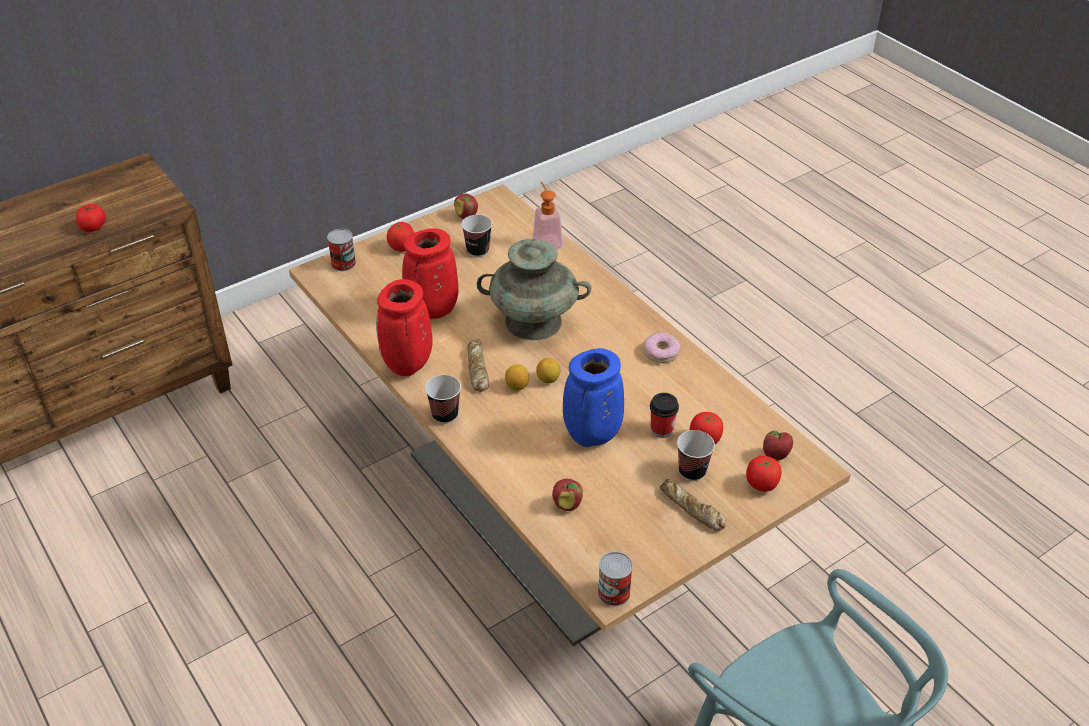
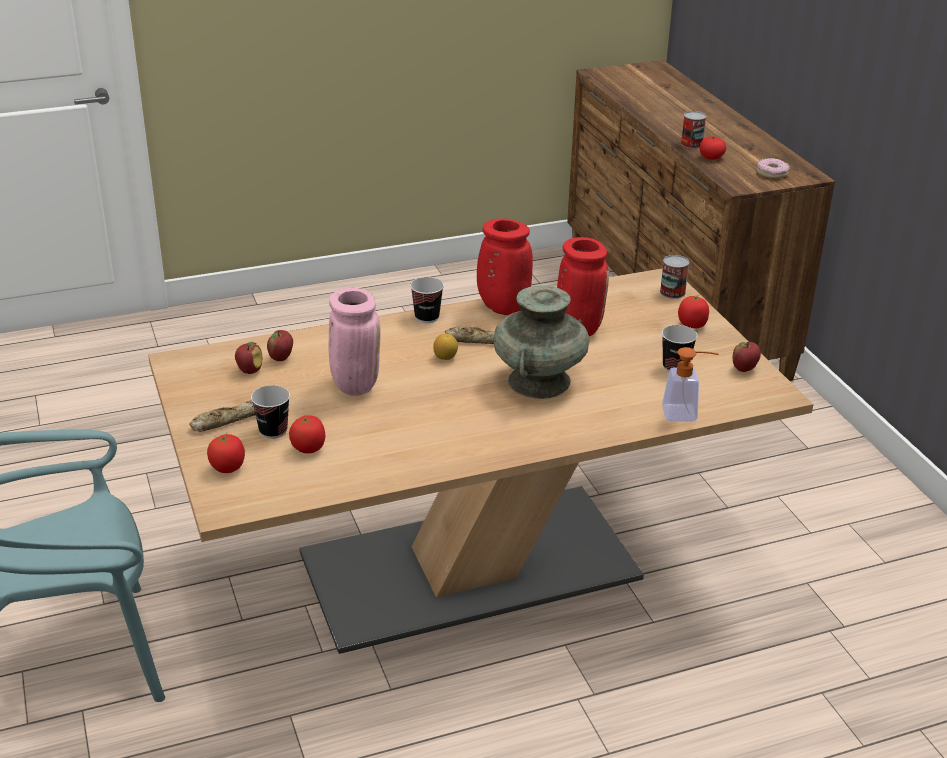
camera: 105 degrees right, 10 degrees down
(548, 379) = (446, 375): lemon -> none
(591, 437) = (354, 385): blue vase -> pink vase
(613, 592) = (173, 363): can -> can (691, 144)
(661, 352) = (453, 451): donut -> donut (772, 173)
(661, 429) = (339, 426): cup -> none
(775, 456) = (257, 487): apple -> apple (249, 371)

